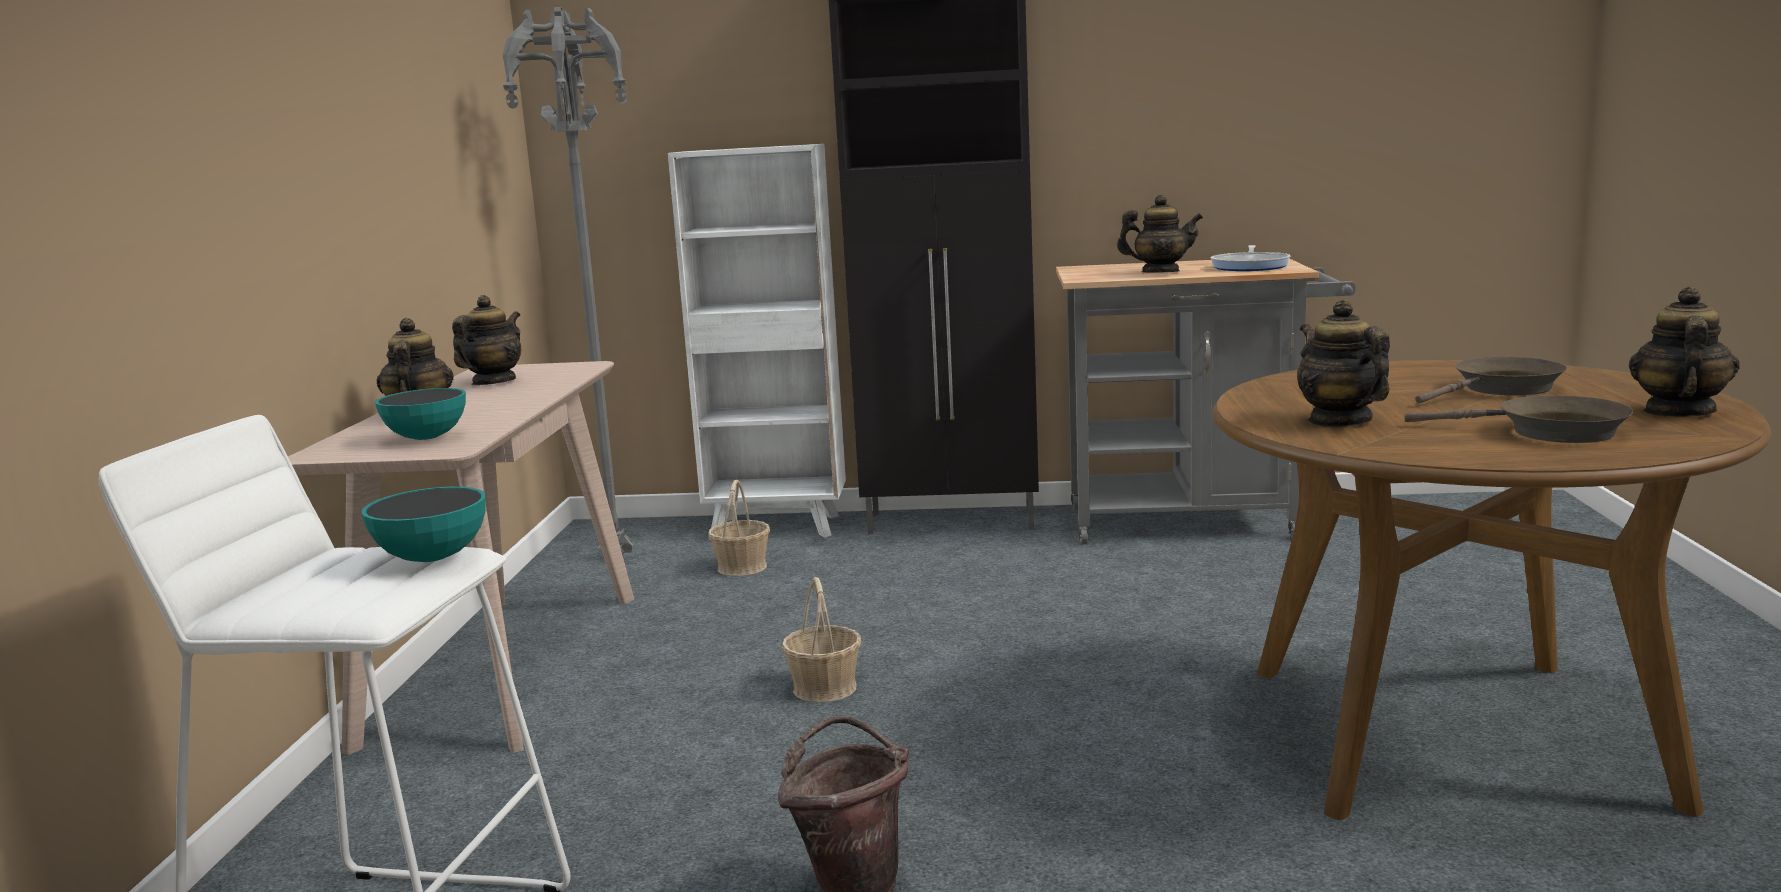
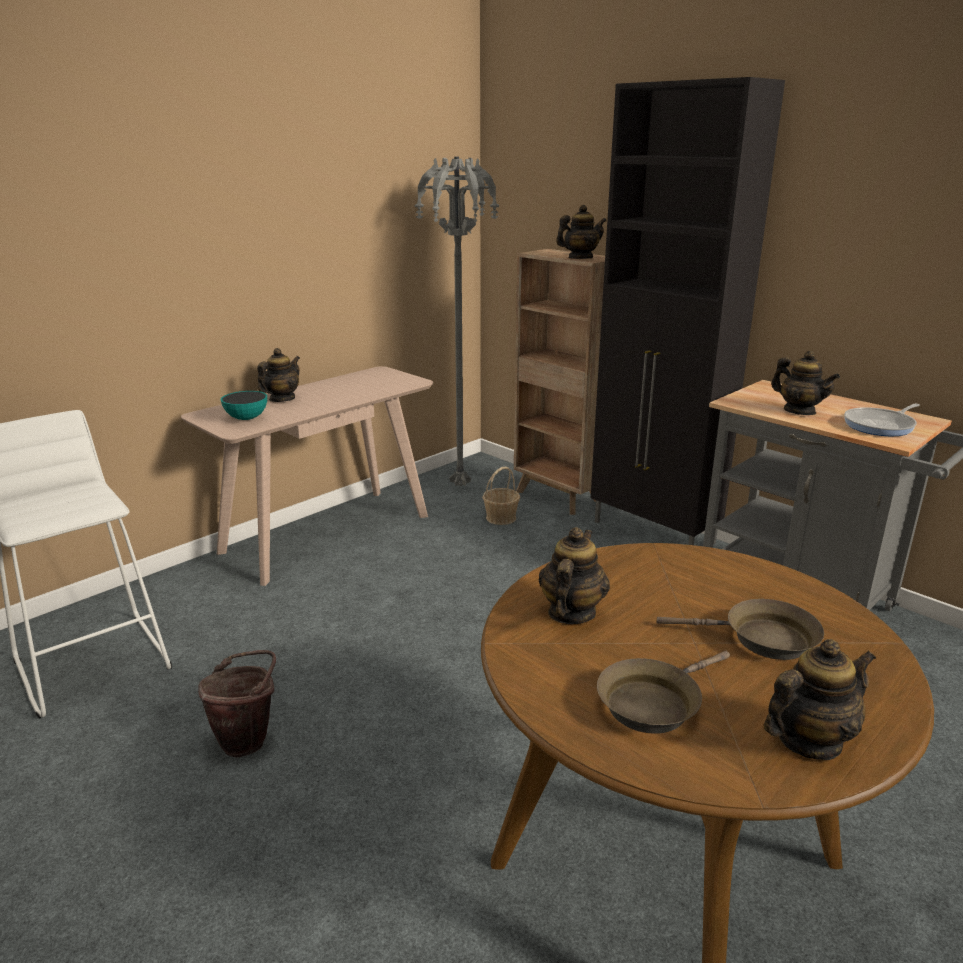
camera: 40 degrees right, 10 degrees up
(432, 559) = (91, 504): bowl -> none
(493, 382) = (356, 382): teapot -> teapot (580, 258)
(778, 527) = (559, 497): white bookcase -> brown bookcase
(825, 688) = (414, 617): basket -> none
(1549, 432) = (653, 702): brown frying pan -> brown frying pan turned 75 degrees clockwise

